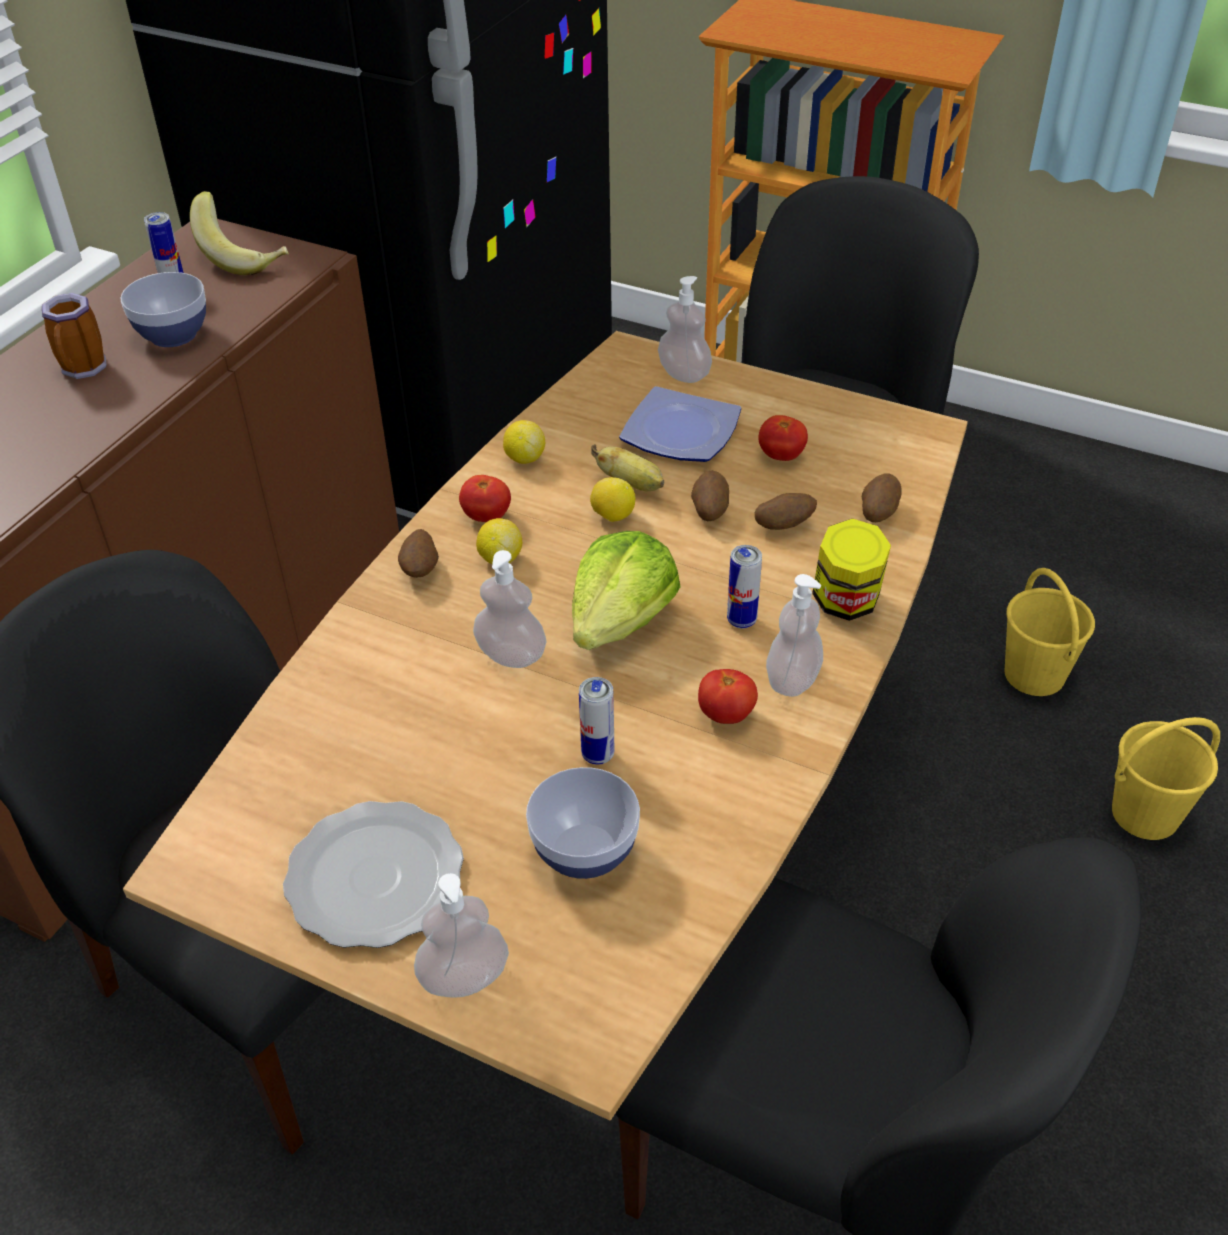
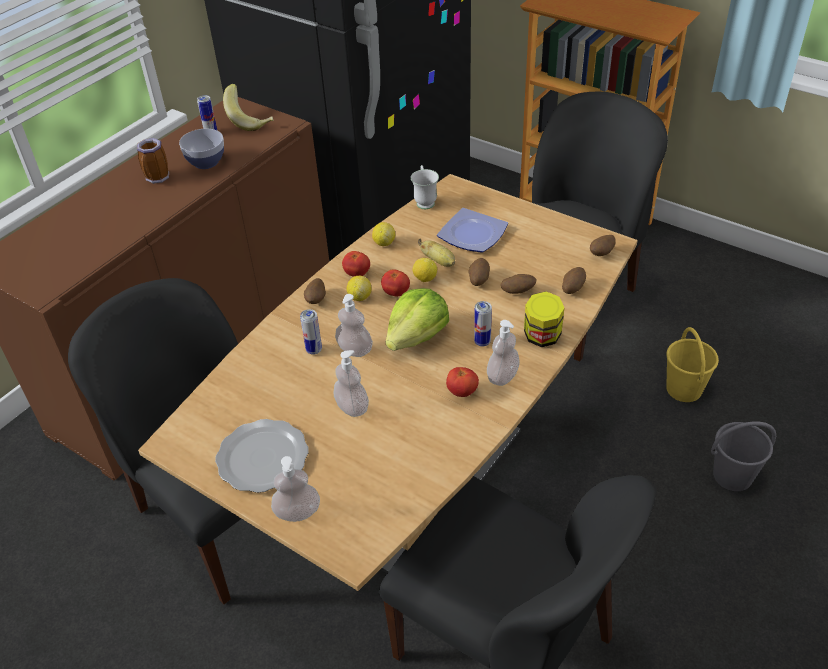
camera: 10 degrees right, 0 degrees up
(582, 380) = (424, 201): none -> white mug
(585, 851) = (372, 456): bowl -> none
(598, 755) = (389, 406): can -> can (314, 350)
(684, 374) = (482, 201): soap dispenser -> soap dispenser (352, 407)
(781, 456) = (526, 252): tomato -> tomato (396, 293)
(913, 449) = (601, 254): none -> potato
(1143, 814) = (732, 476): yellow bucket -> grey bucket

